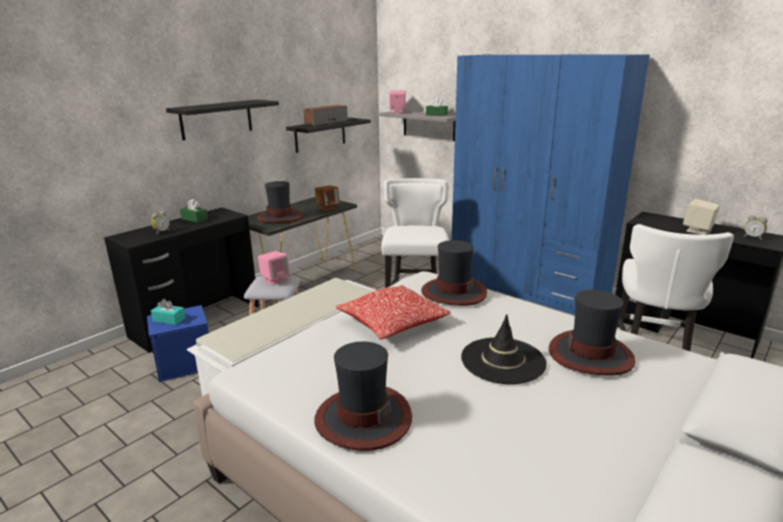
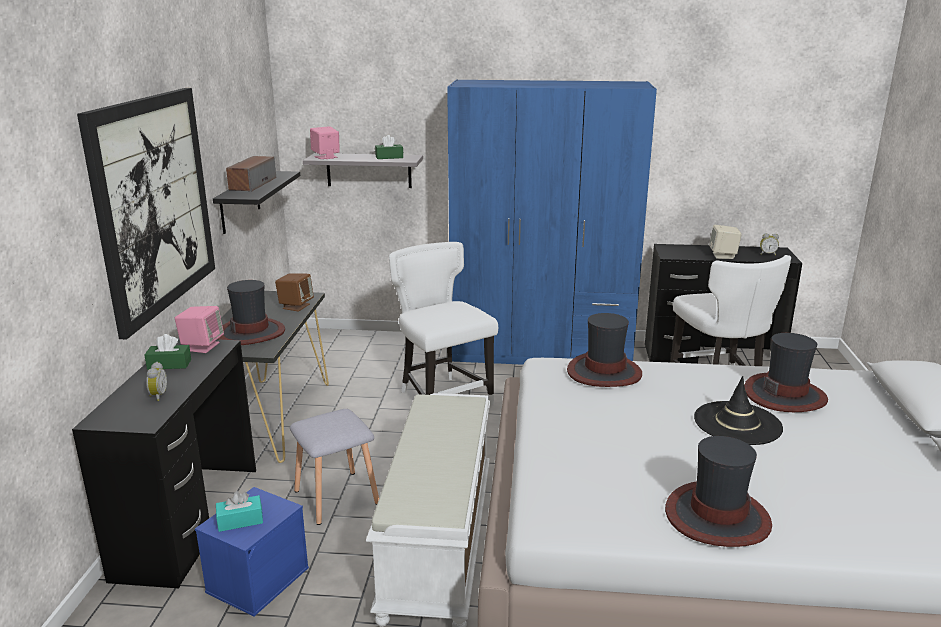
camera: 35 degrees left, 0 degrees up
(216, 119) = (154, 204): black shelf -> picture
(275, 280) = (331, 420): pink speaker -> pink speaker (202, 346)
(392, 323) = (597, 422): pillow -> none

